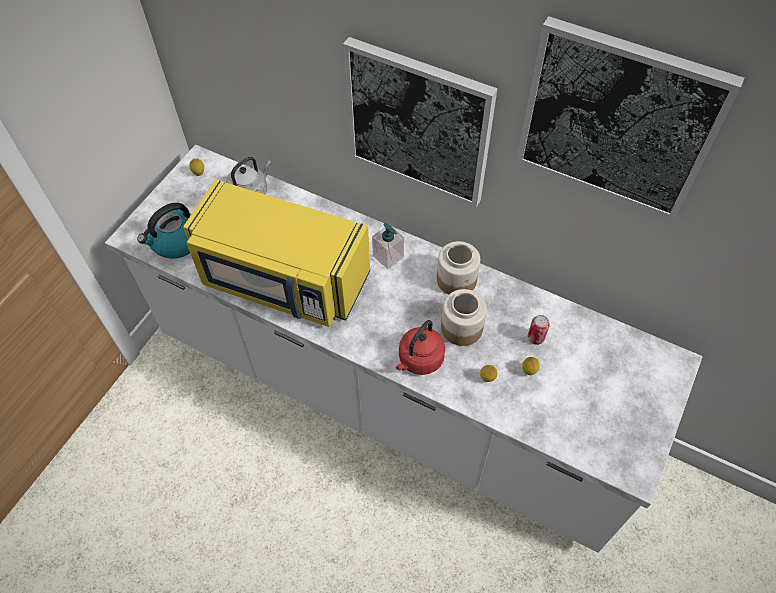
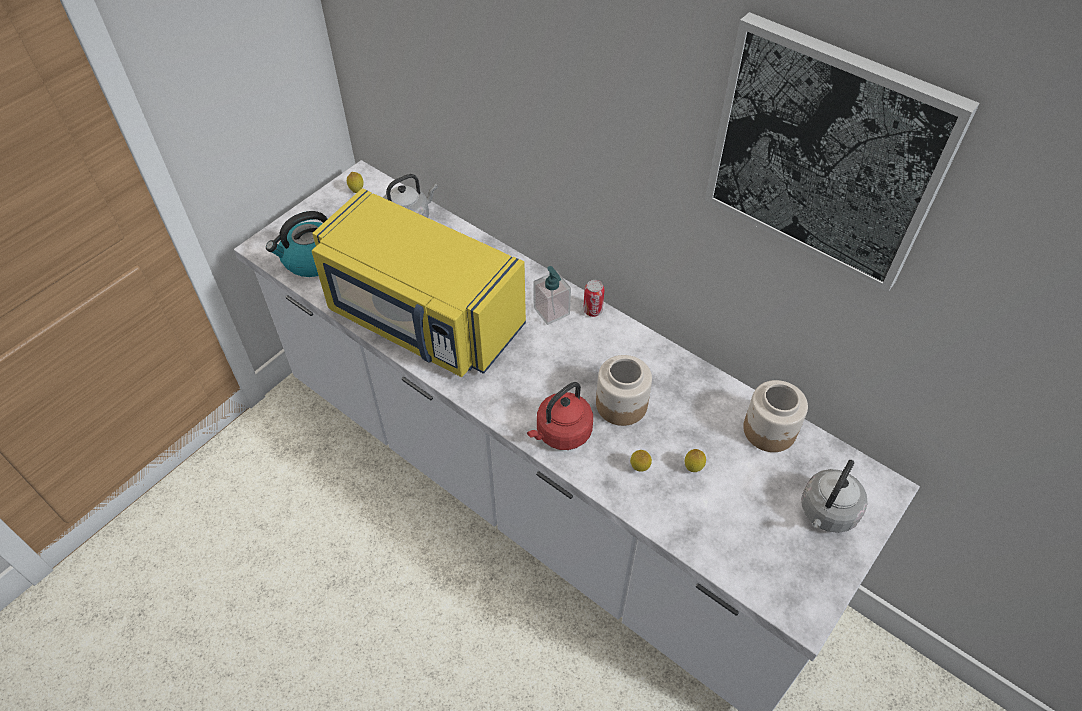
camera: 10 degrees right, 5 degrees down
(418, 123) = (599, 146): picture -> none
(457, 280) = (628, 349): jar -> jar (770, 430)
(535, 338) = (710, 430): can -> can (593, 310)
(637, 390) = (826, 513): none -> grey kettle

